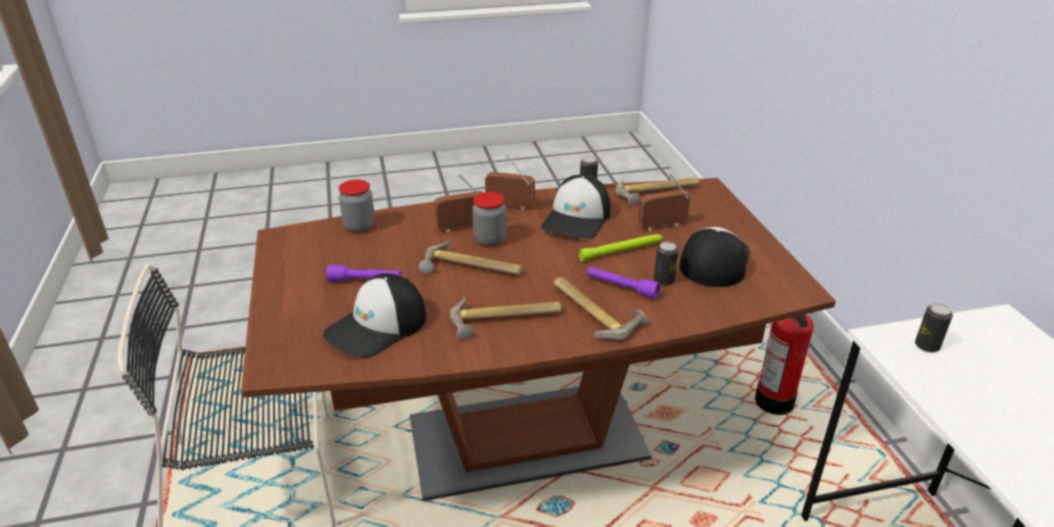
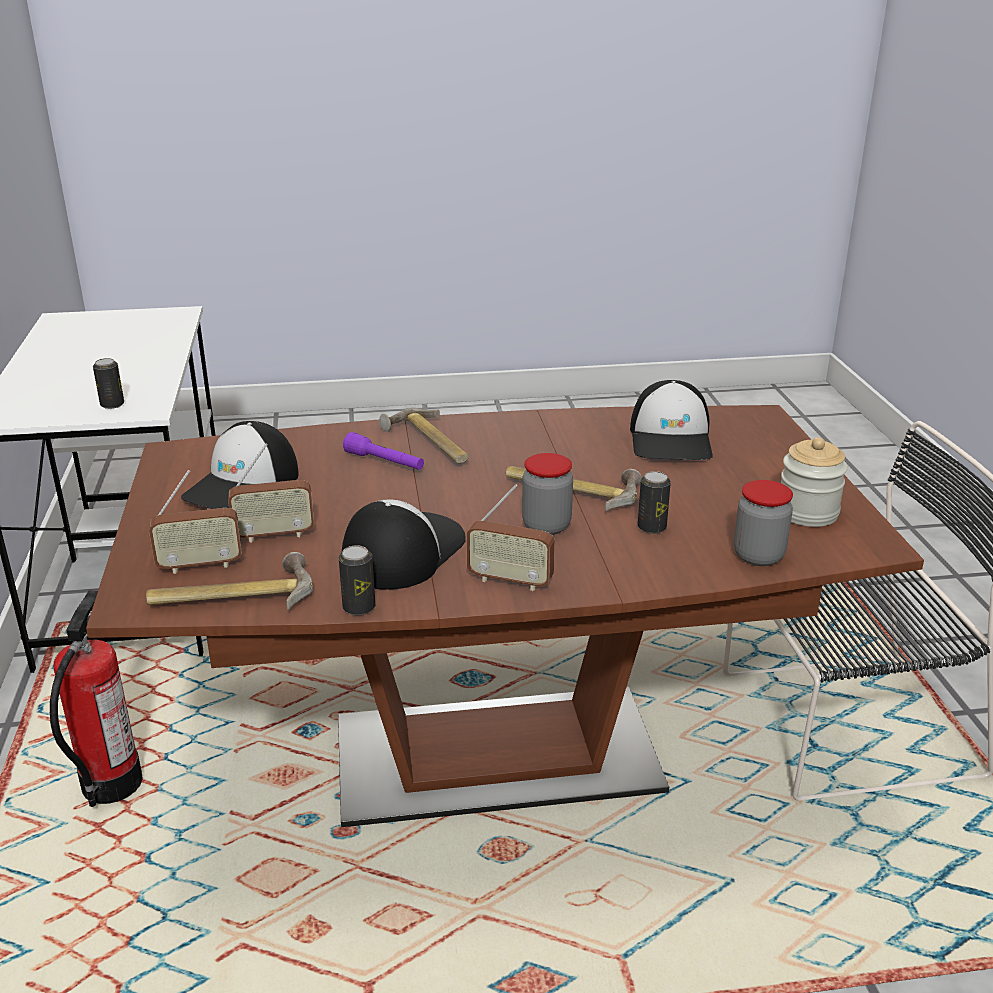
camera: 175 degrees left, 5 degrees down
(307, 258) = (807, 513): none -> jar
(365, 281) = (708, 482): purple flashlight -> none
(377, 327) = (672, 440): cap -> cap turned 135 degrees clockwise
(462, 227) = (590, 546): radio -> radio (200, 565)
(506, 320) = (529, 439): hammer -> none
(621, 251) = (359, 502): green flashlight -> none
(663, 280) = (328, 467): can -> can (651, 527)

